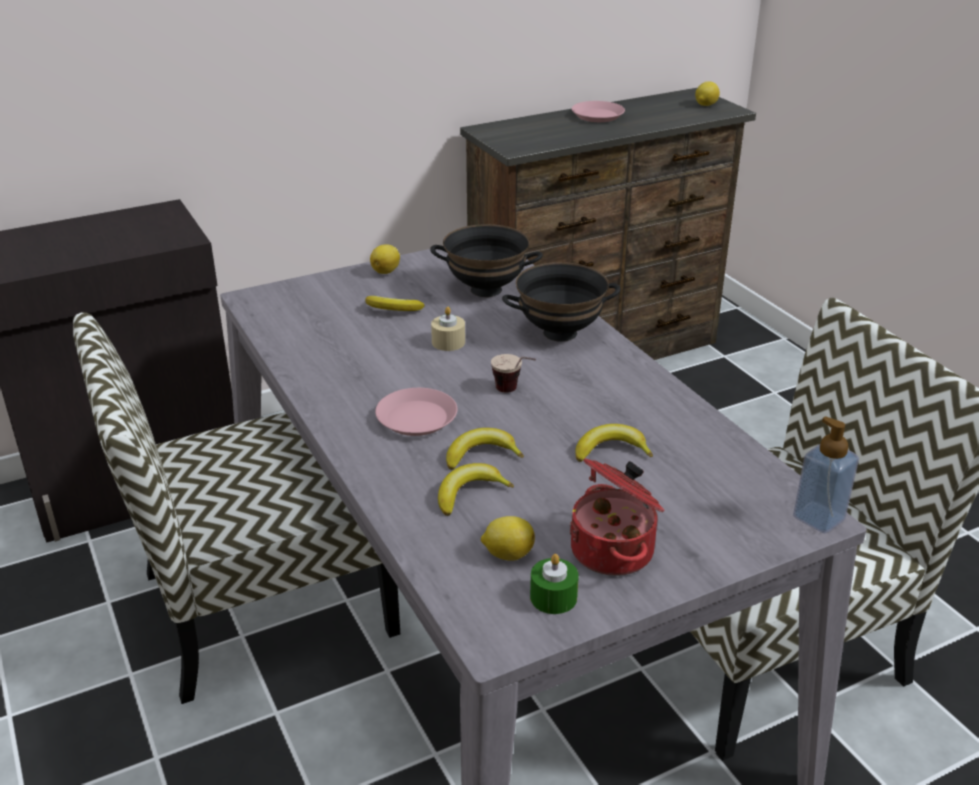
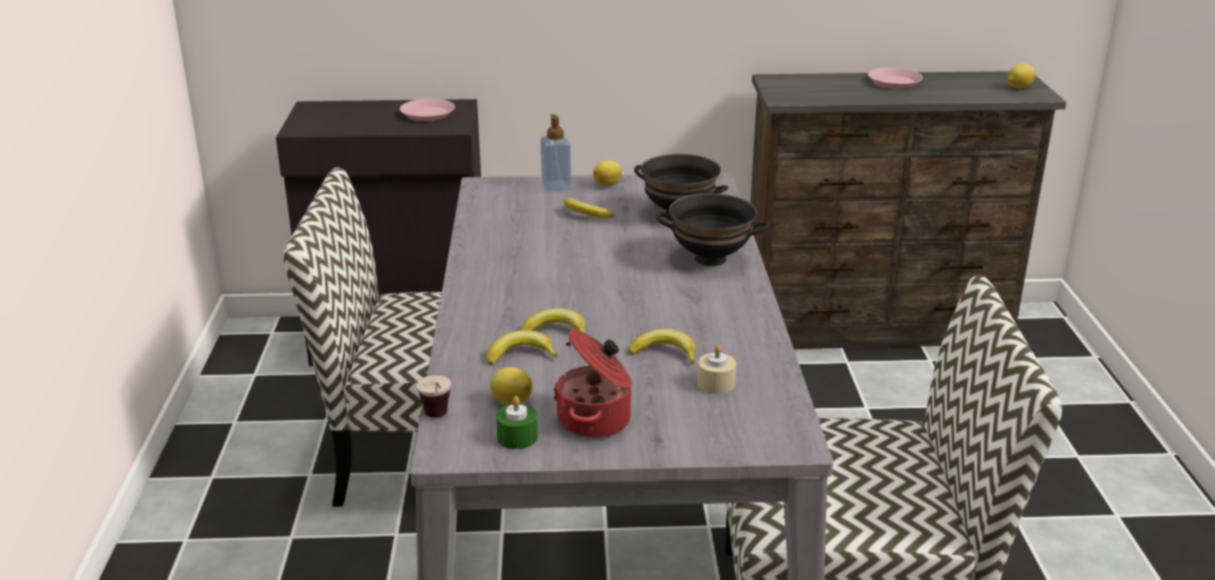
camera: 25 degrees right, 5 degrees down
(417, 418) = (530, 295): pink plate -> pink plate (428, 114)
(448, 342) = (608, 246): beige candle -> beige candle (716, 383)
(514, 393) = (626, 294): cup -> cup (438, 419)
(818, 518) = (796, 443): soap dispenser -> soap dispenser (556, 186)

